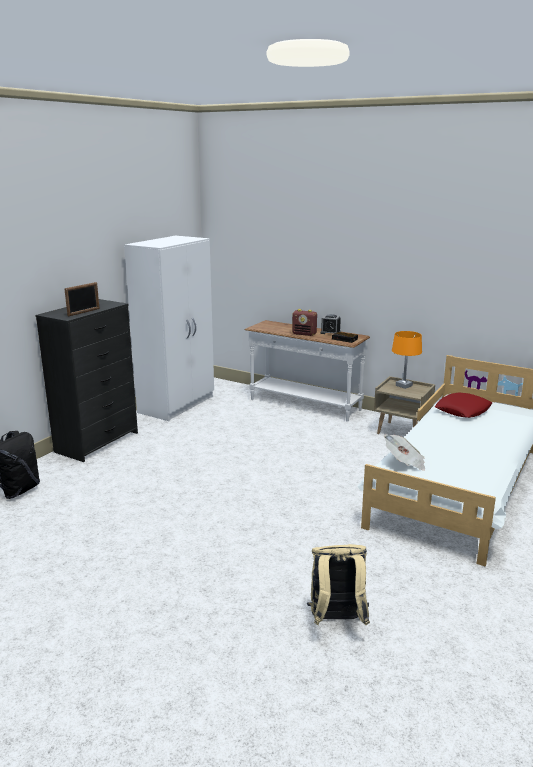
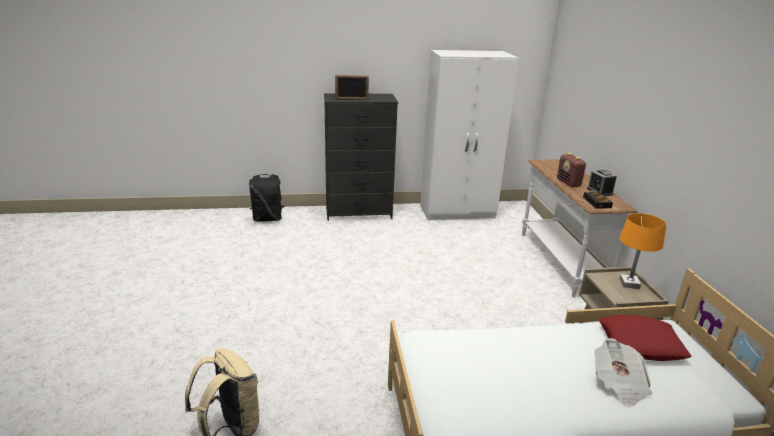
camera: 50 degrees right, 5 degrees up
(404, 463) = (443, 345): newspaper -> newspaper (619, 385)

